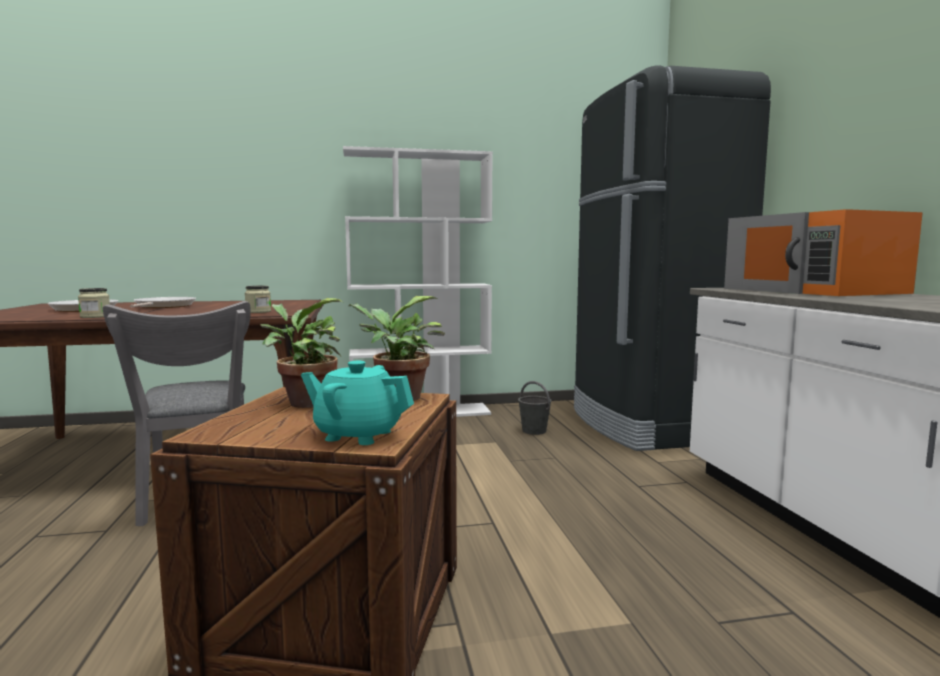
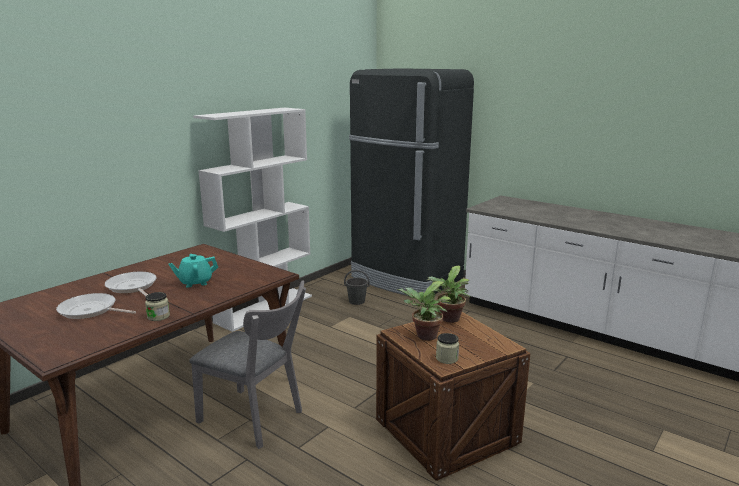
camera: 40 degrees left, 10 degrees up
(258, 312) = (246, 277): jar -> jar (447, 358)
(358, 435) = (492, 344): turquoise teapot -> turquoise teapot (195, 282)
(813, 291) = (523, 206): orange microwave -> none

